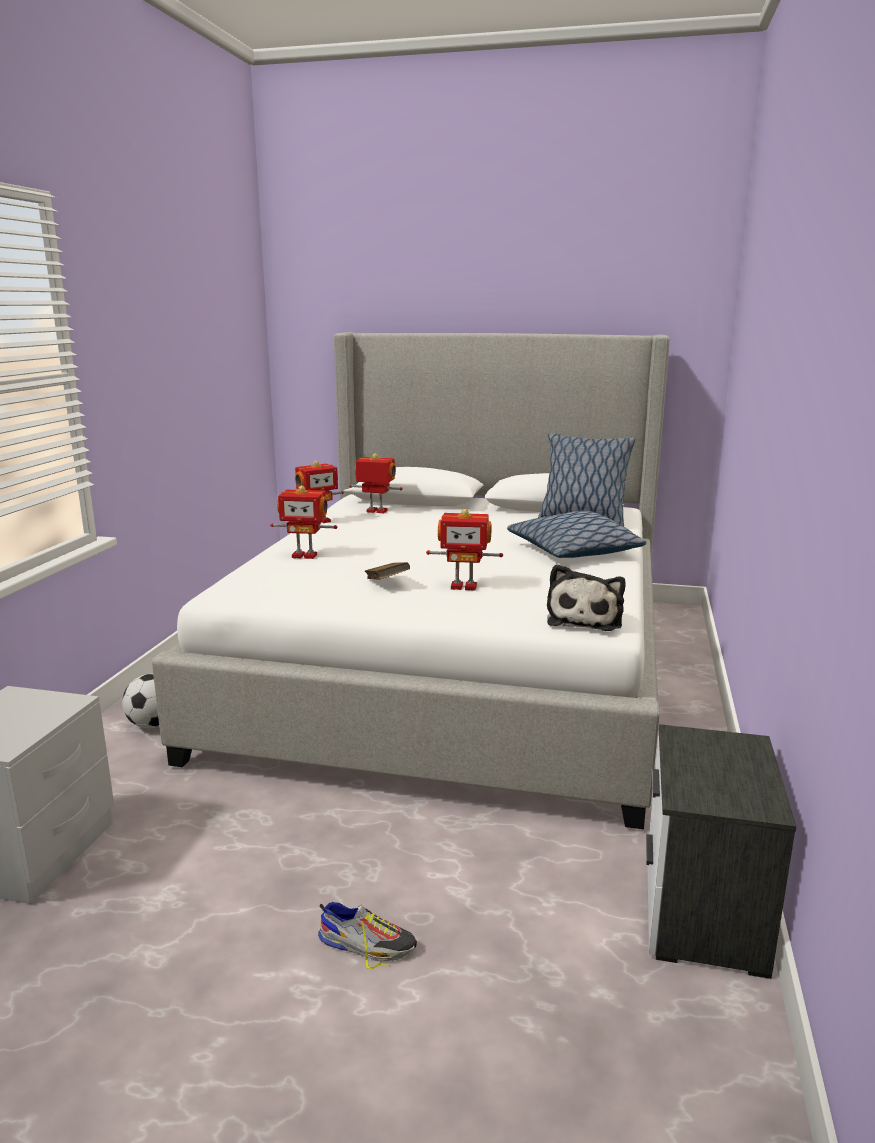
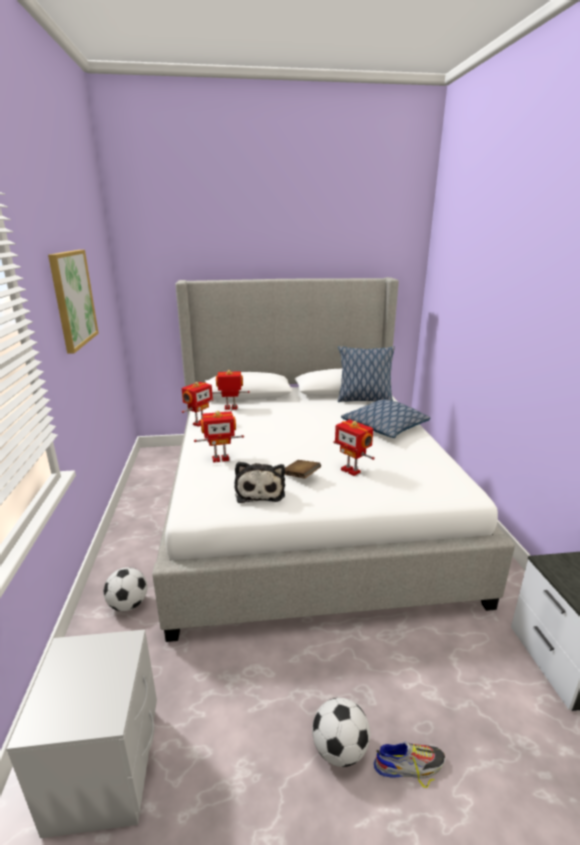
camera: 20 degrees left, 5 degrees up
(165, 336) = (73, 299): none -> picture
(292, 907) = (339, 749): none -> football
(464, 586) = (351, 470): toy robot -> toy robot turned 60 degrees clockwise
(585, 619) = (448, 487): plush toy -> plush toy (260, 491)

